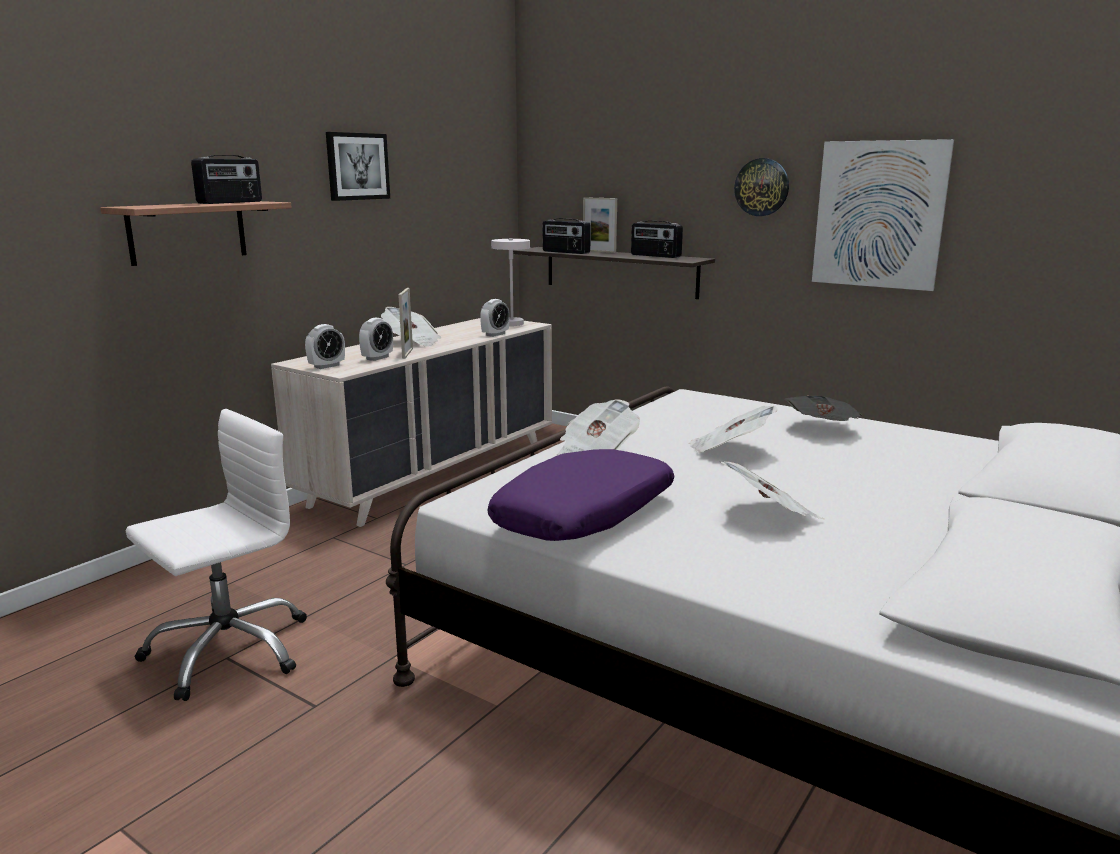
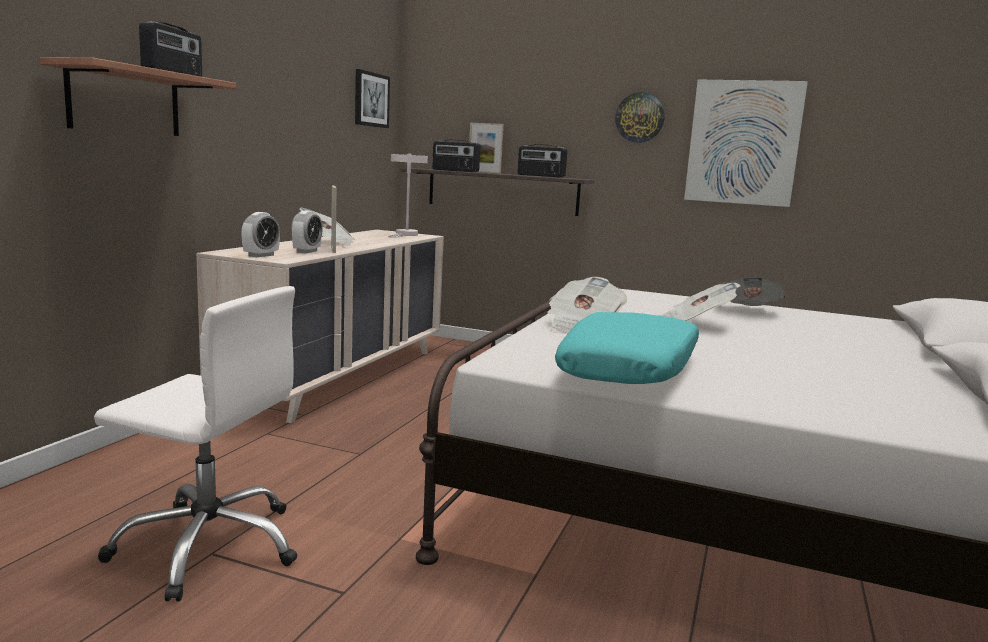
camera: 15 degrees left, 5 degrees down
(228, 650) = (209, 545): white office chair -> white office chair turned 75 degrees clockwise
(357, 166) = (278, 66): picture -> picture (370, 99)
(495, 334) = (401, 240): alarm clock -> none
(585, 514) = (630, 369): purple pillow -> turquoise pillow
(769, 515) = (789, 366): newspaper -> none

